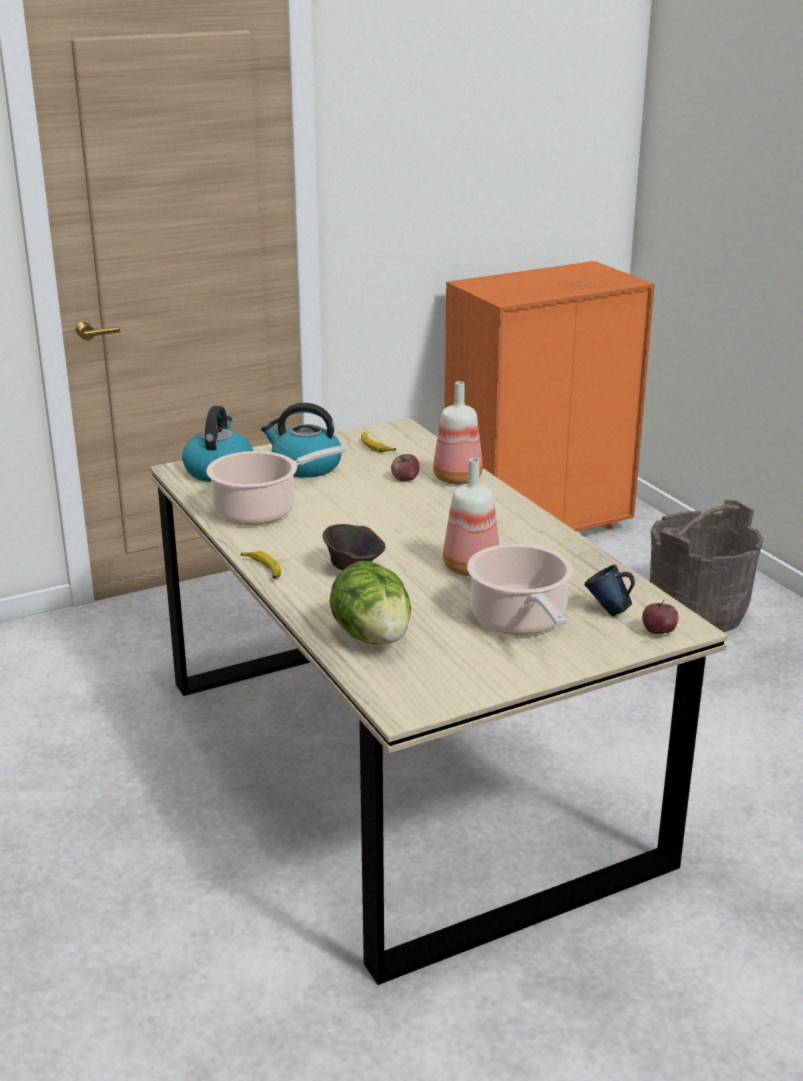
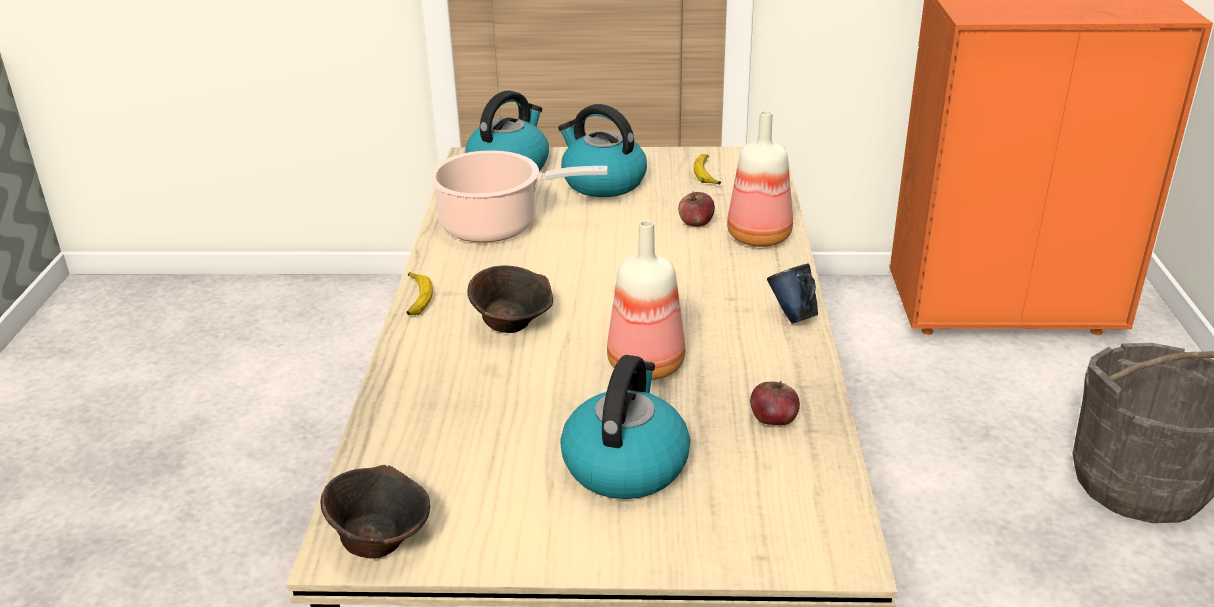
camera: 30 degrees right, 5 degrees up
(373, 637) = (428, 428): lettuce -> none
(420, 699) = (380, 541): none -> brown bowl
(520, 620) = (625, 464): cooking pot -> kettle
(608, 611) = (755, 489): blue mug -> blue mug (793, 317)
(658, 631) = (795, 548): apple -> apple (773, 420)

